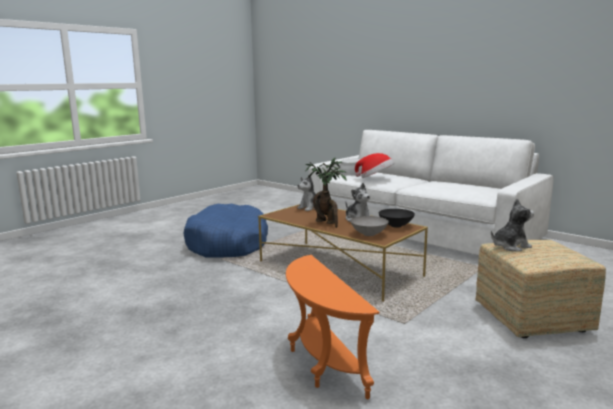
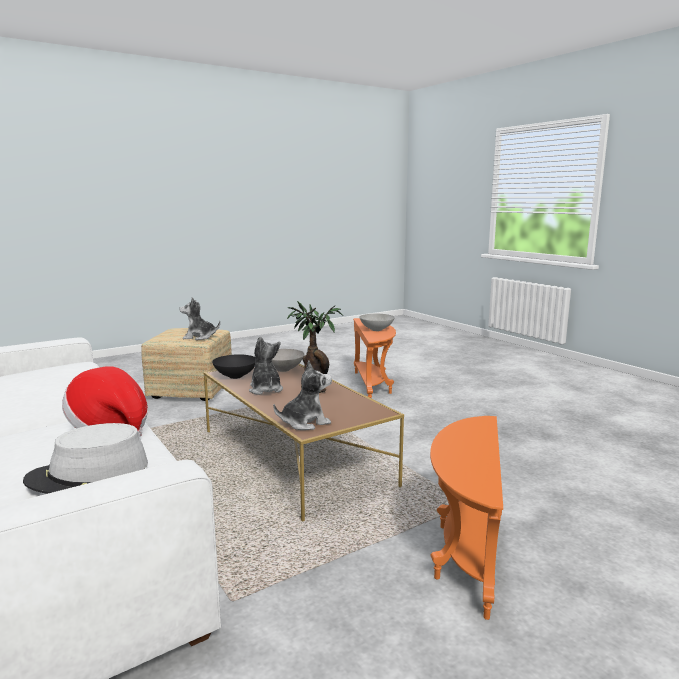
camera: 165 degrees left, 0 degrees up
(228, 244) = (464, 554): blue dog bed -> orange side table
(315, 279) = (376, 329): none -> grey bowl

